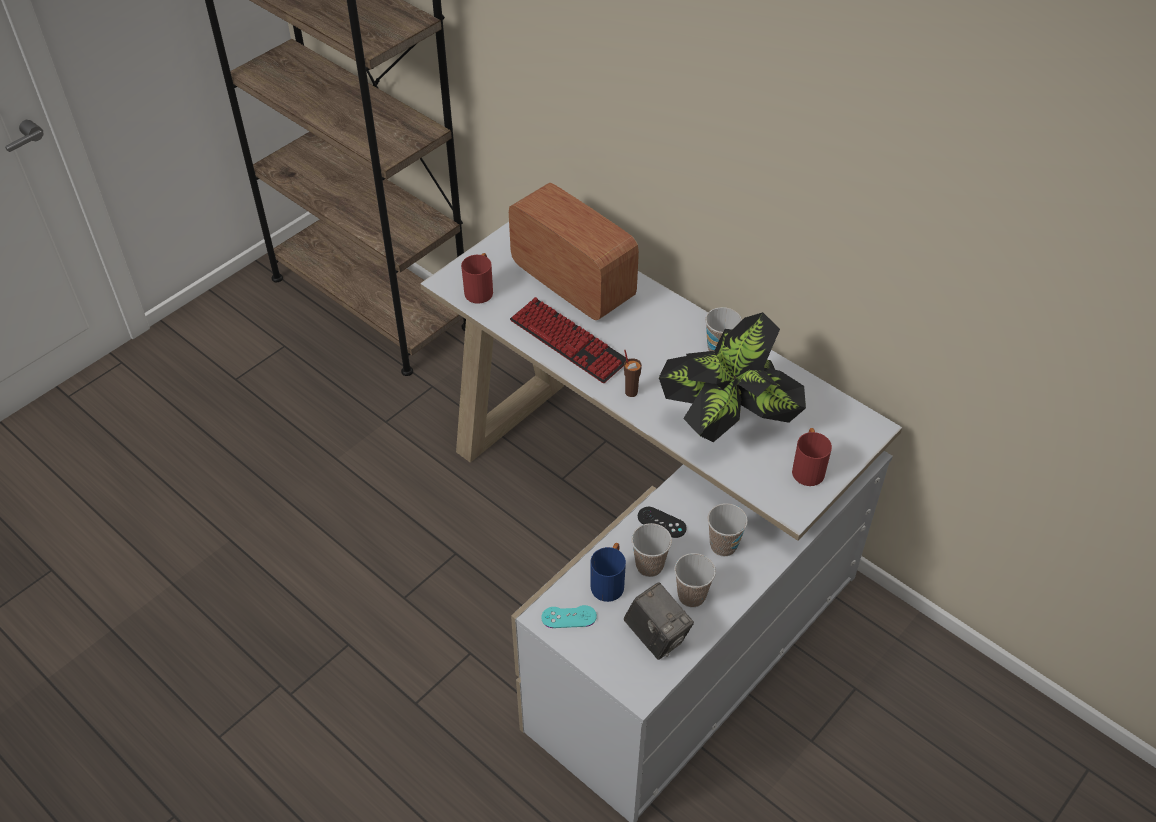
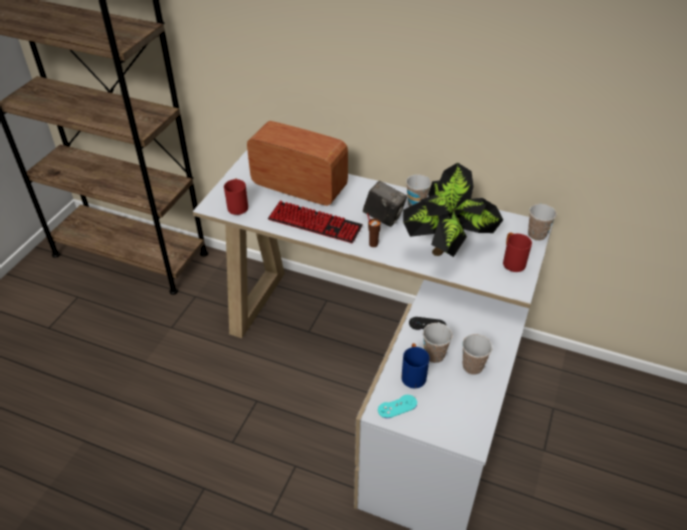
camera: 20 degrees left, 5 degrees down
(656, 636) = (464, 401): camera -> camera (383, 217)
(723, 546) = (475, 328): cup -> cup (536, 235)

